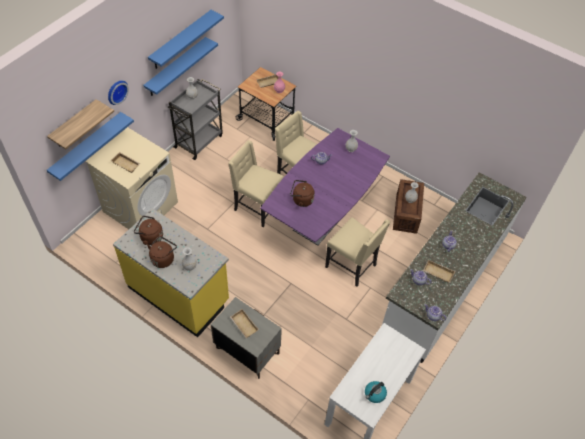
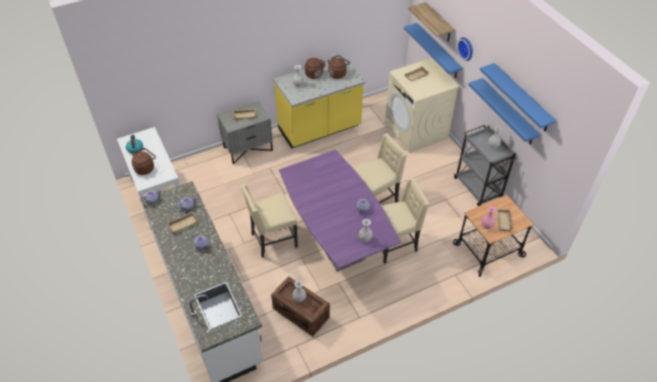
camera: 120 degrees right, 5 degrees down
(301, 200) = (326, 177): brown kettle -> brown kettle (145, 168)

